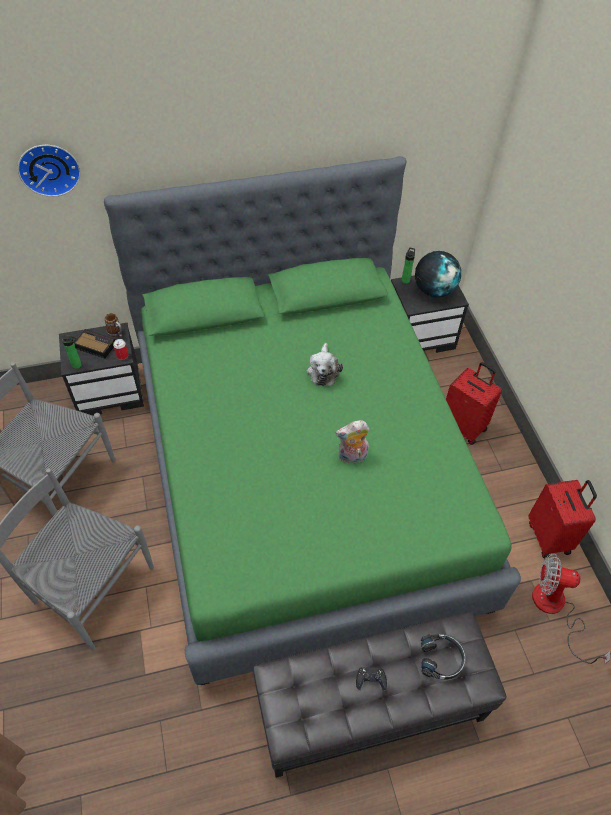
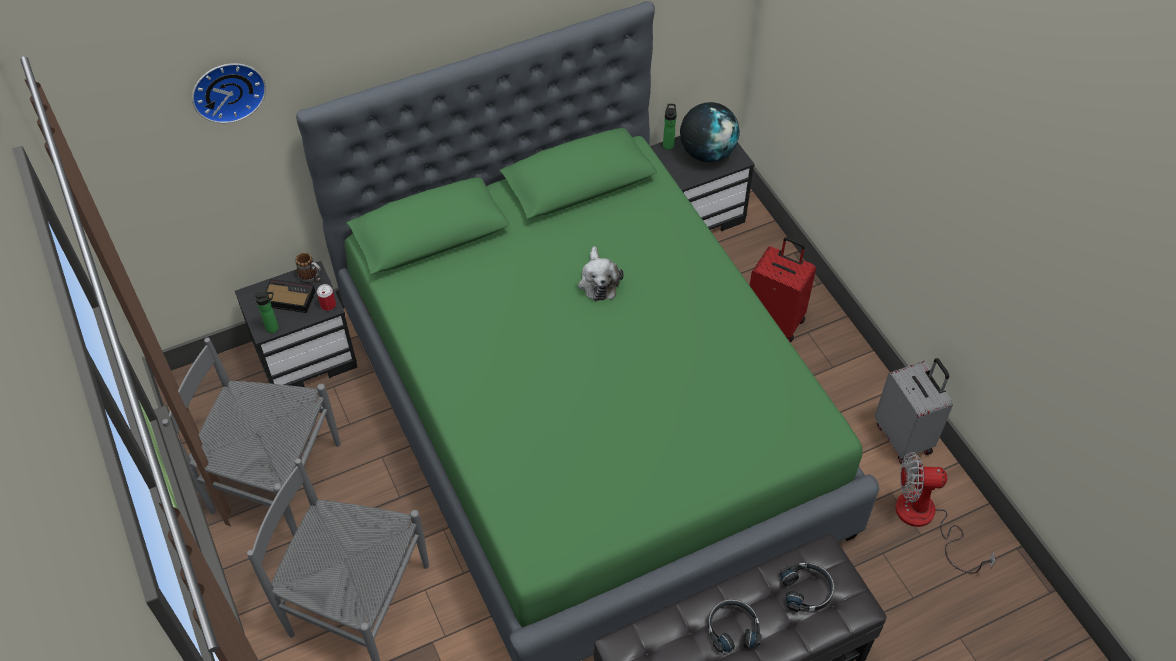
camera: 10 degrees left, 0 degrees up
(352, 457) = (658, 380): plush toy -> none
(370, 680) = (732, 628): black game controller -> black headphones
(549, 537) = (904, 437): red suitcase -> grey suitcase

